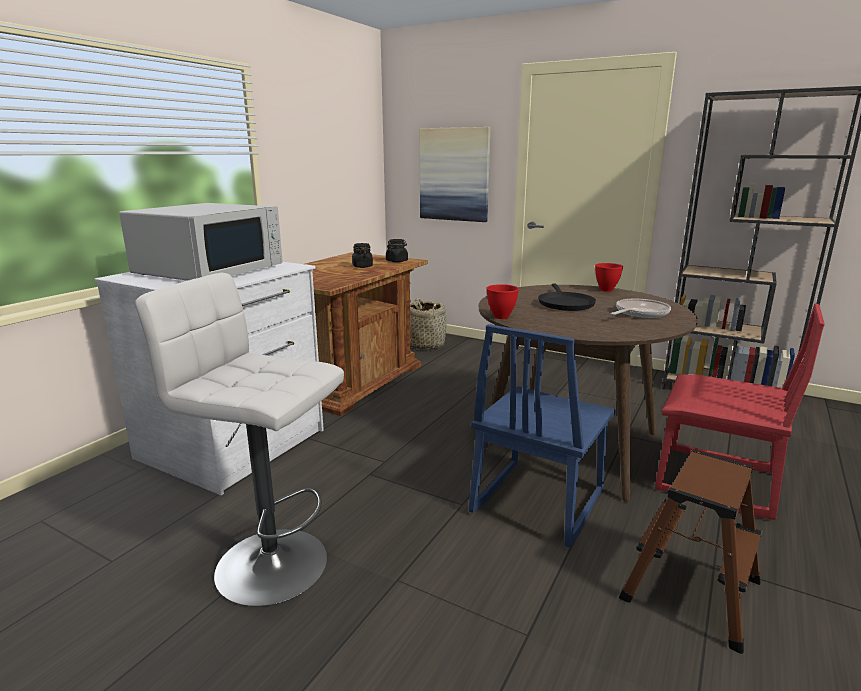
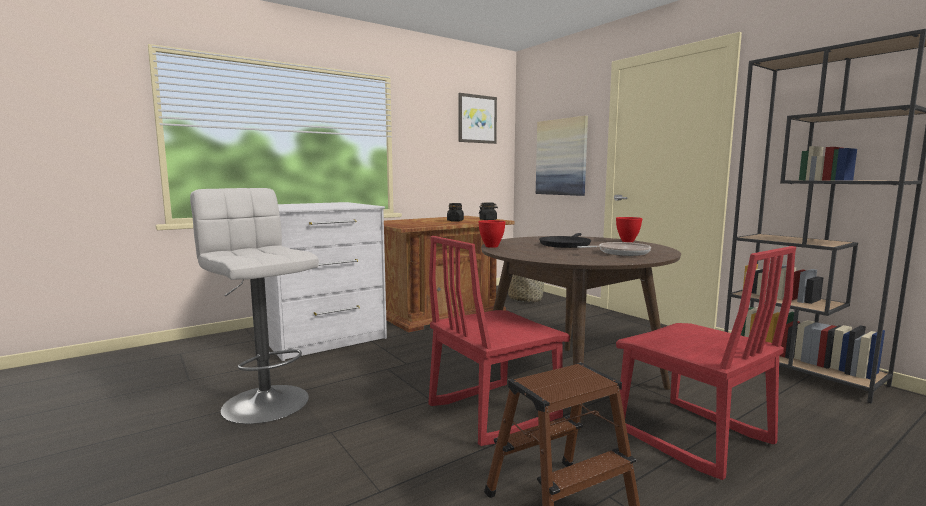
camera: 25 degrees right, 10 degrees down
(211, 270) = (316, 205): white microwave -> none
(346, 123) = (477, 119): none -> picture
(536, 502) = (493, 412): blue chair -> red chair

